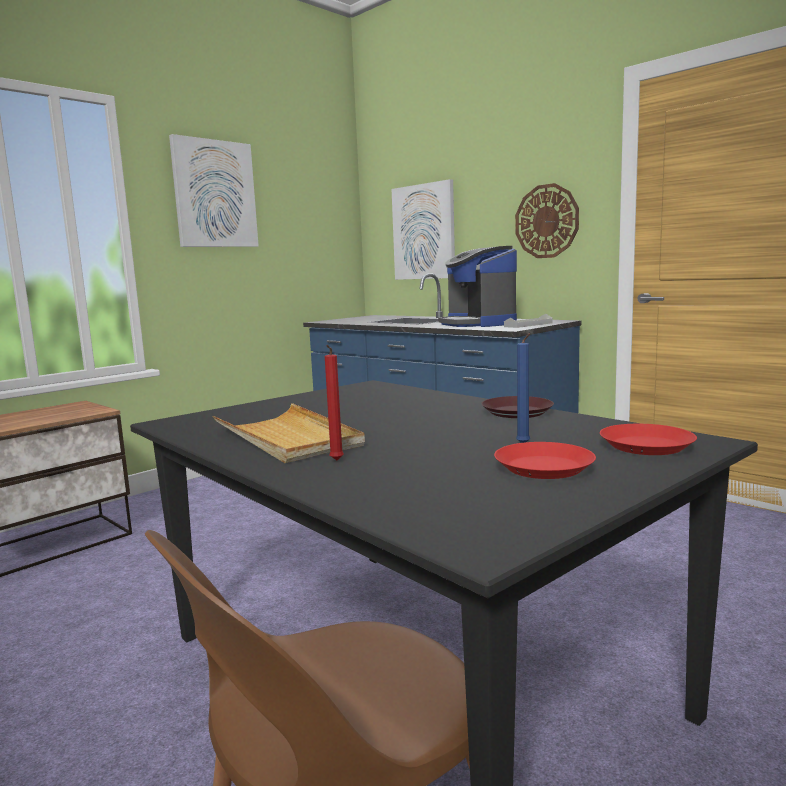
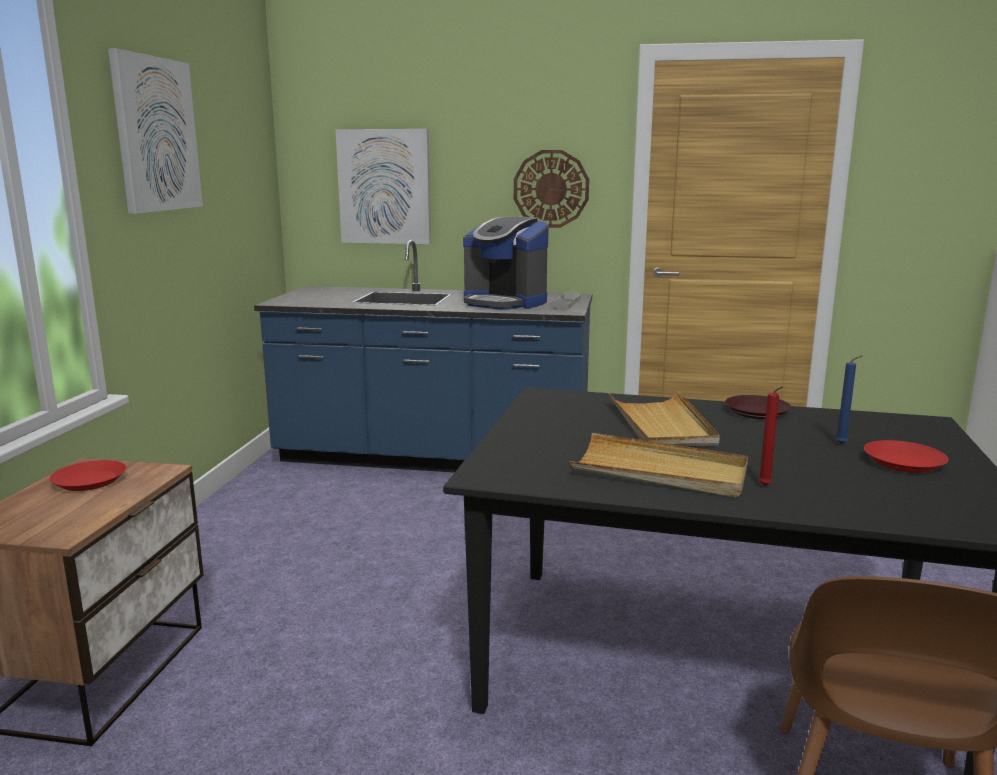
camera: 35 degrees left, 5 degrees up
(396, 411) = (661, 424): none -> beige tray
(647, 446) = (911, 432): red plate -> red plate (90, 481)

